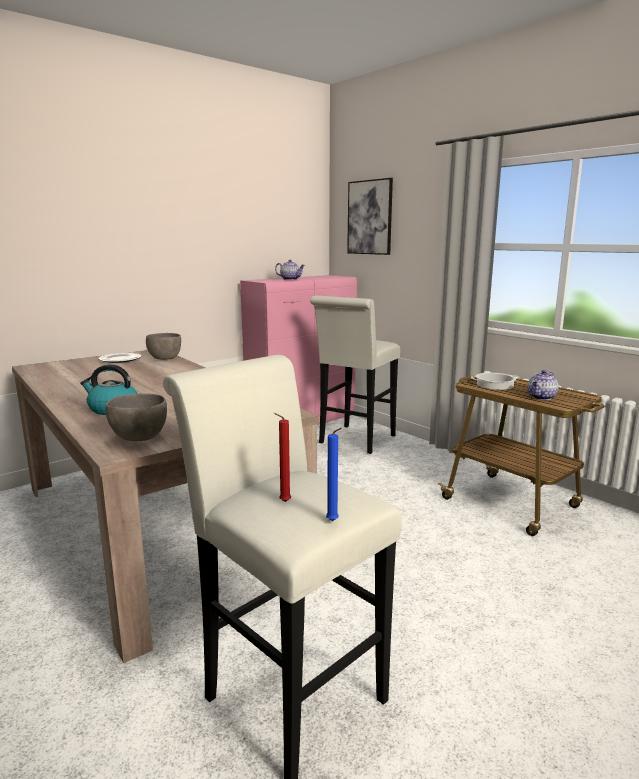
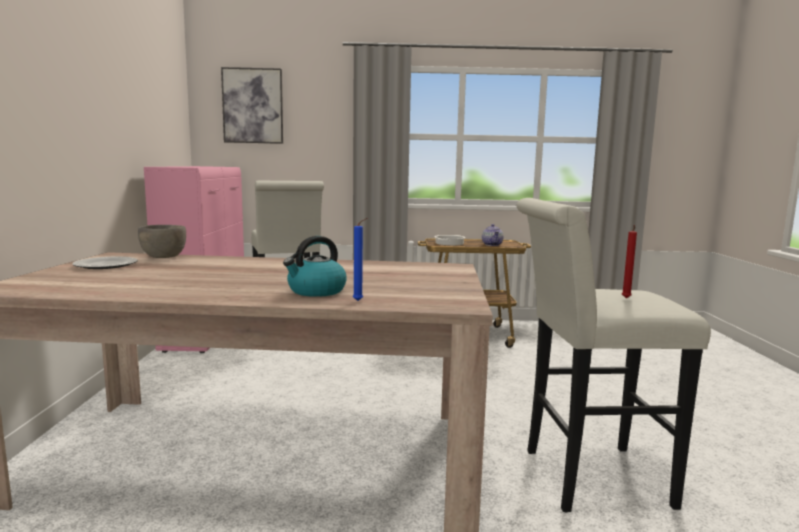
camera: 50 degrees left, 5 degrees down
(138, 438) = (434, 297): grey bowl -> none
(290, 279) = (196, 166): teapot -> none
(333, 522) = (667, 298): blue candle -> blue candle (359, 301)

